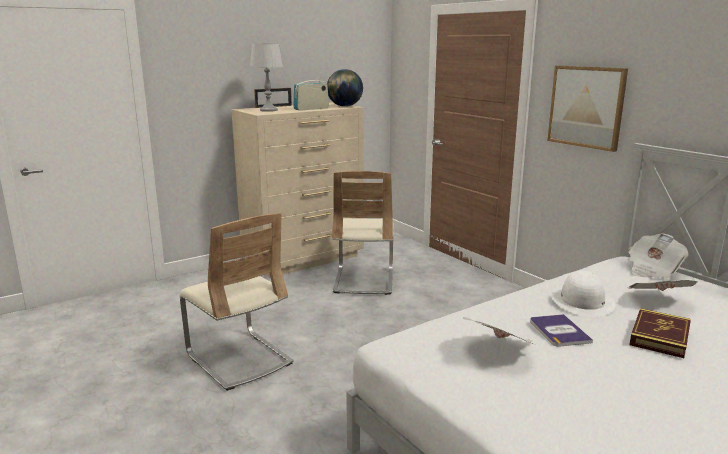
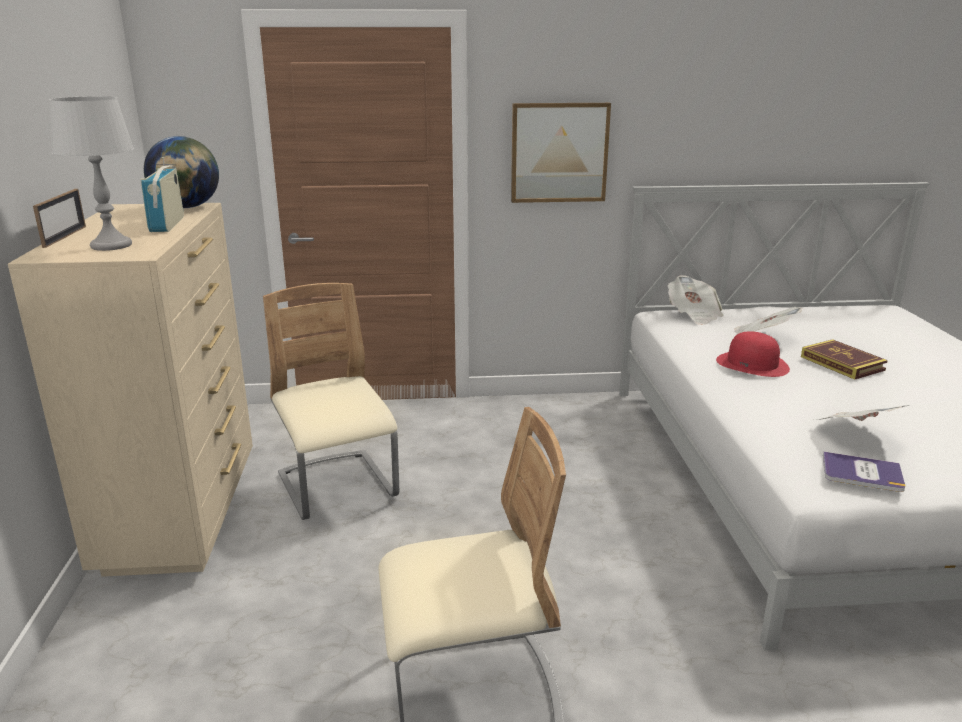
camera: 60 degrees left, 5 degrees up
(363, 280) = (337, 487): beige chair -> beige chair turned 150 degrees counterclockwise
(559, 331) = (819, 395): book -> book (862, 473)
(582, 302) = (752, 364): white hat -> red hat

